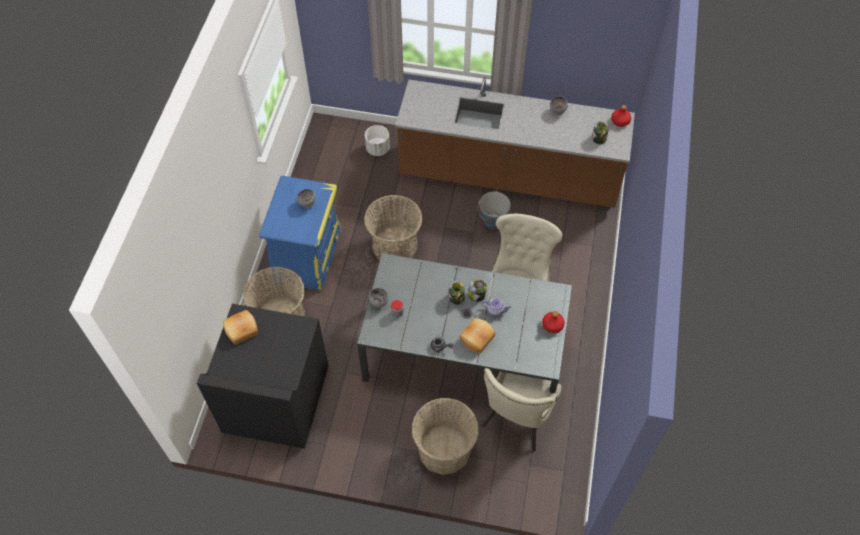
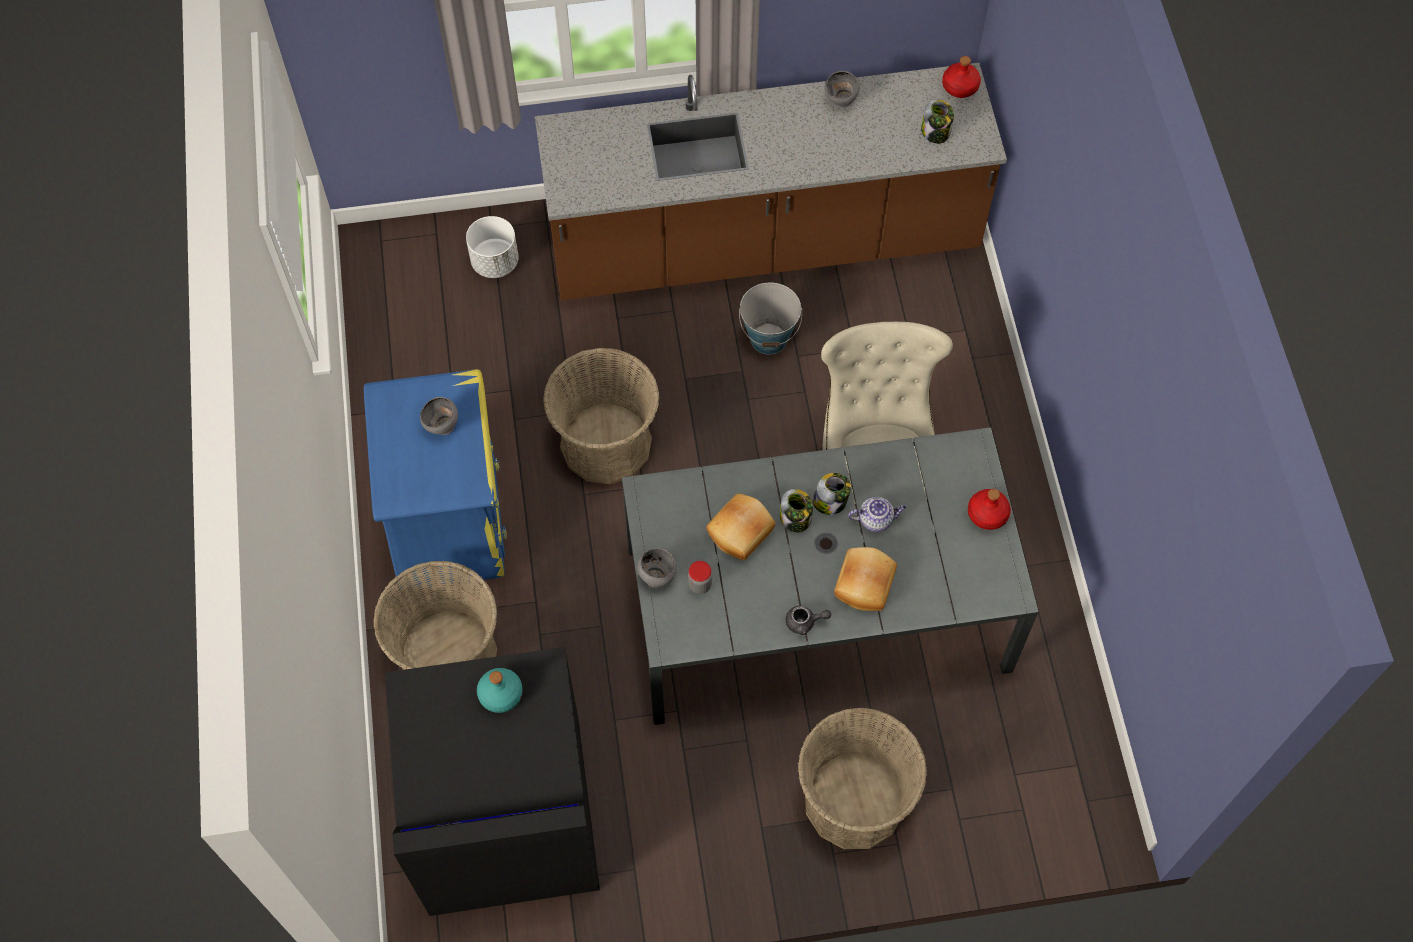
camera: 20 degrees left, 5 degrees up
(242, 330) = (428, 719): bread -> bread (741, 533)
(279, 330) = (500, 694): none -> turquoise bottle
(516, 419) = (959, 700): beige chair -> none

